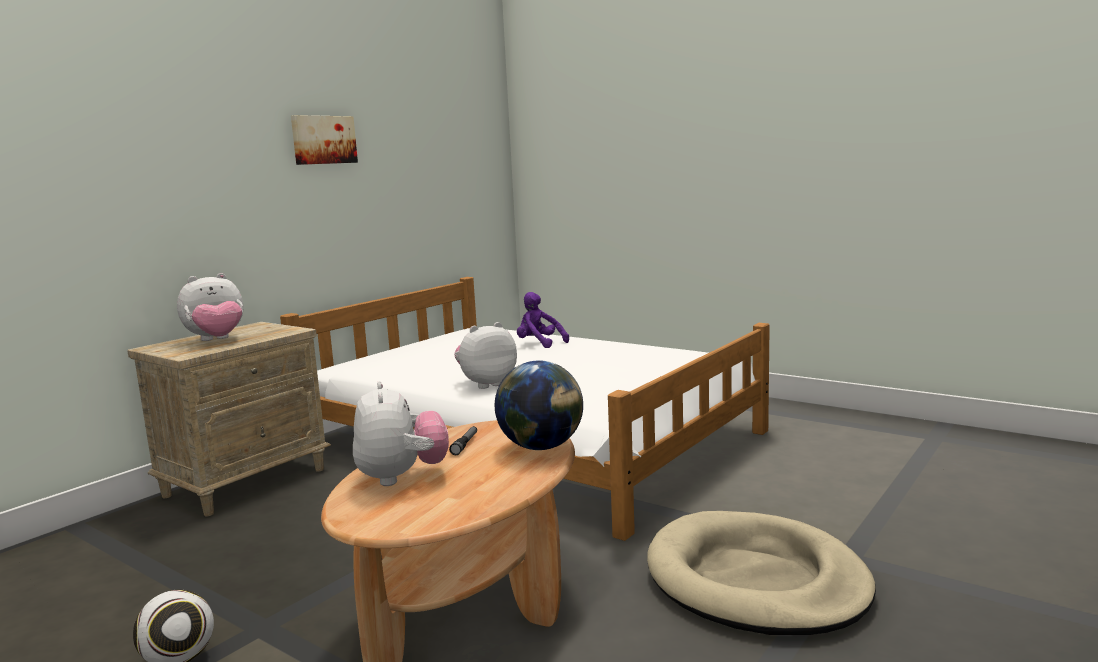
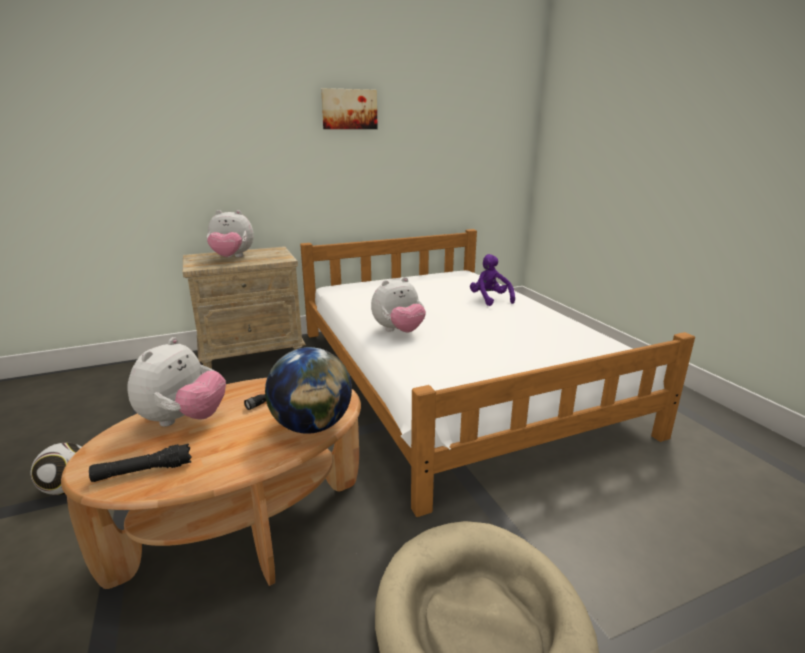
camera: 30 degrees right, 10 degrees up
(436, 510) = (143, 471): none -> black flashlight
(486, 384) = (398, 331): plush toy -> plush toy turned 150 degrees clockwise

